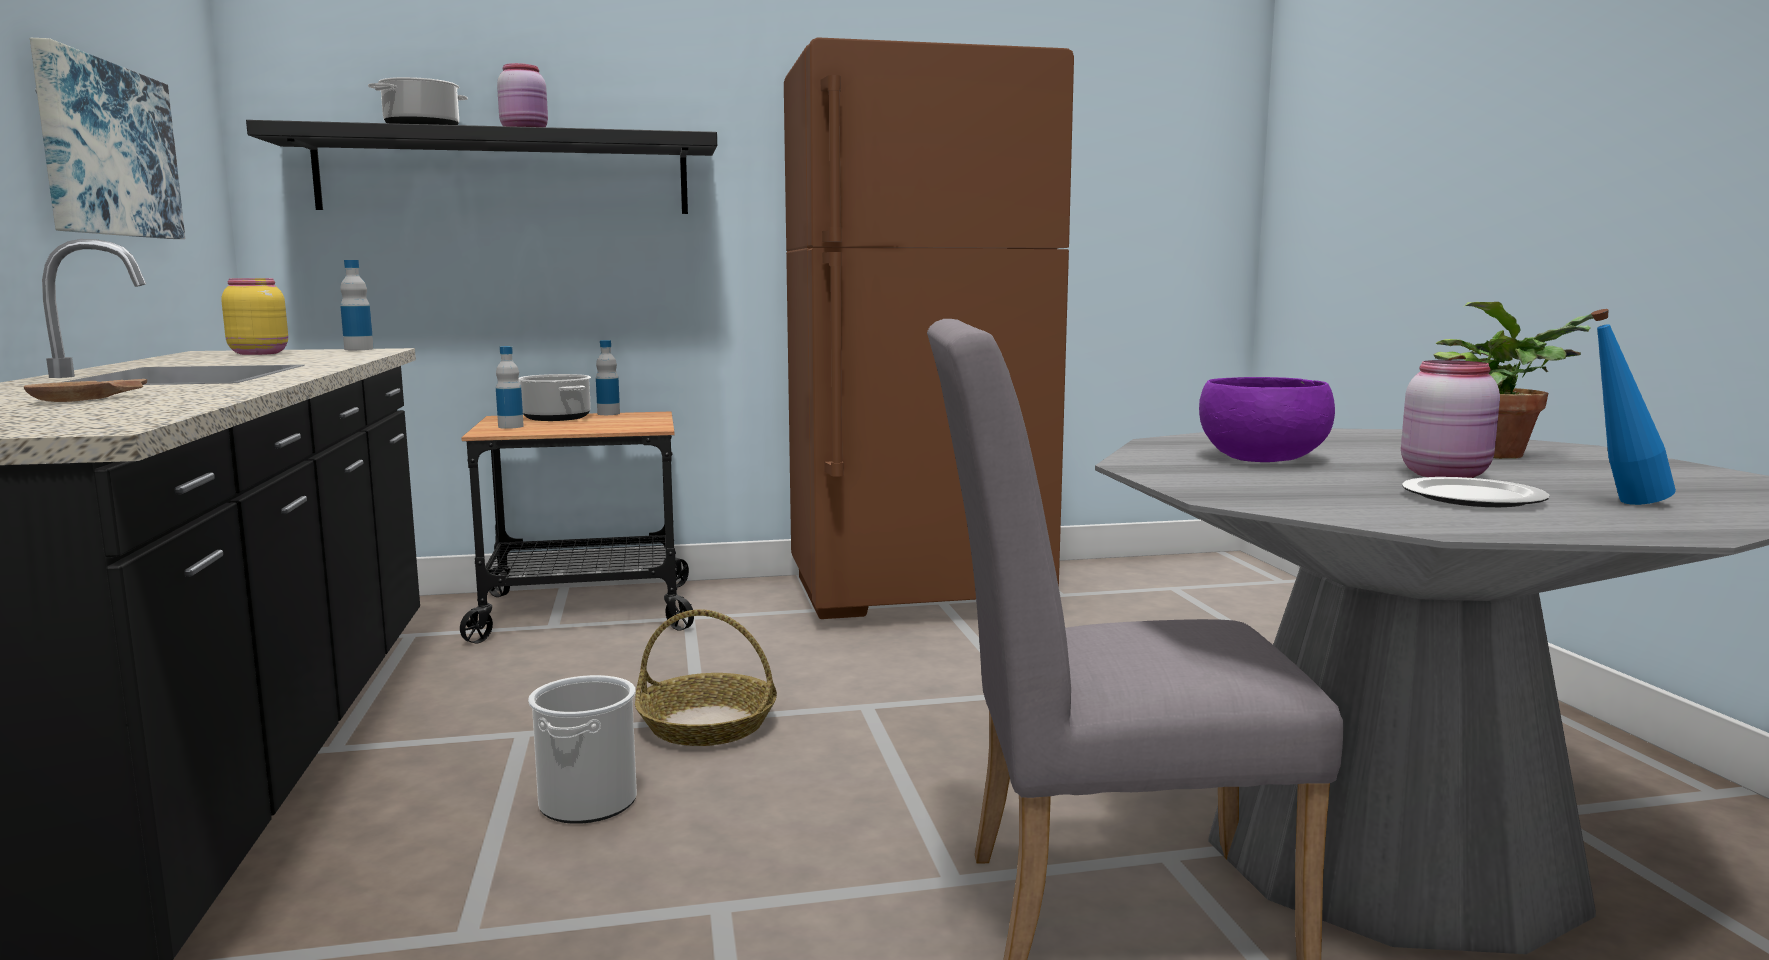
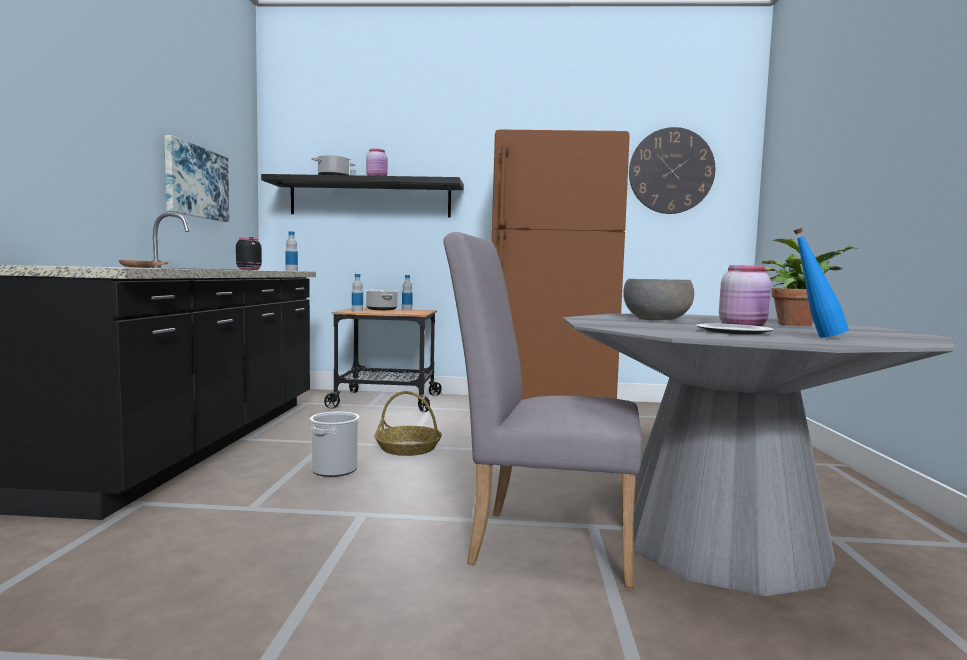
camera: 15 degrees right, 5 degrees down
(258, 353) = (249, 269): yellow jar -> black jar
(1115, 119) = (671, 171): none -> wall clock
(1263, 458) = (657, 319): purple bowl -> grey bowl

